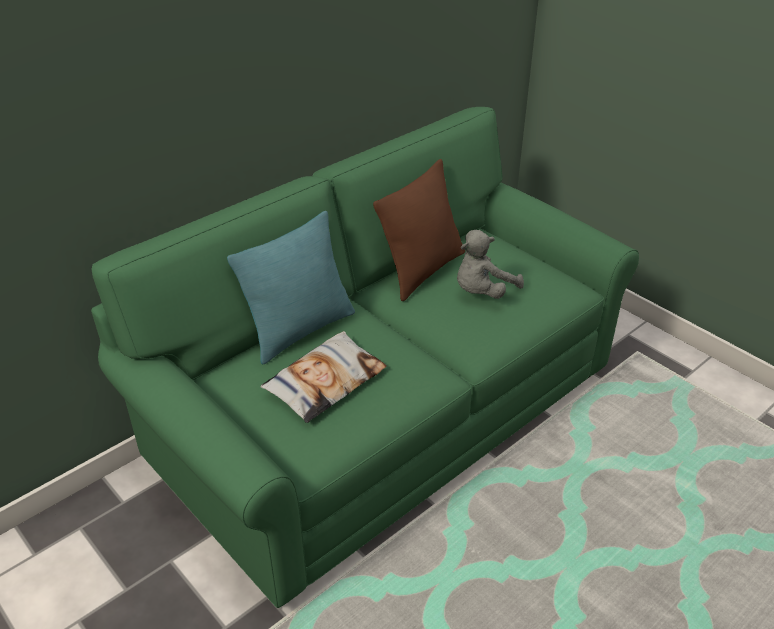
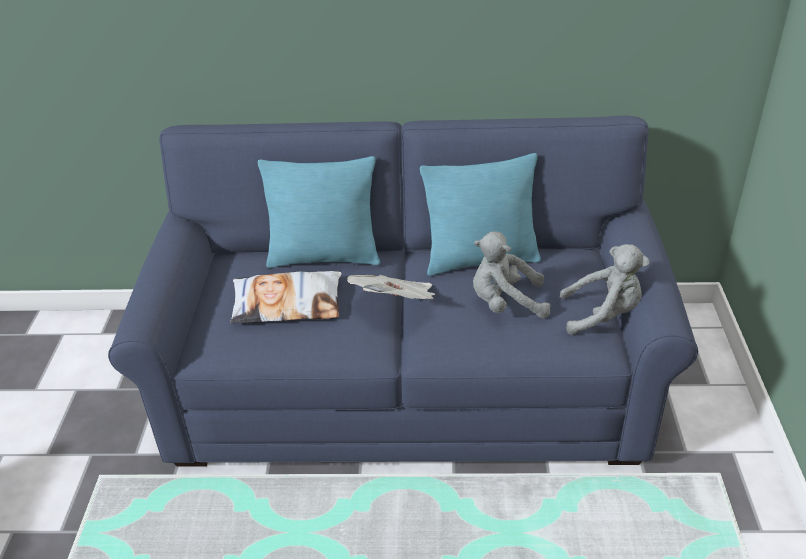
camera: 45 degrees right, 0 degrees up
(387, 418) = (408, 386): green sofa -> blue sofa
(409, 334) = (396, 304): none -> newspaper
(422, 271) = (481, 259): brown pillow -> turquoise pillow
(550, 267) = (604, 315): none -> grey plush toy

